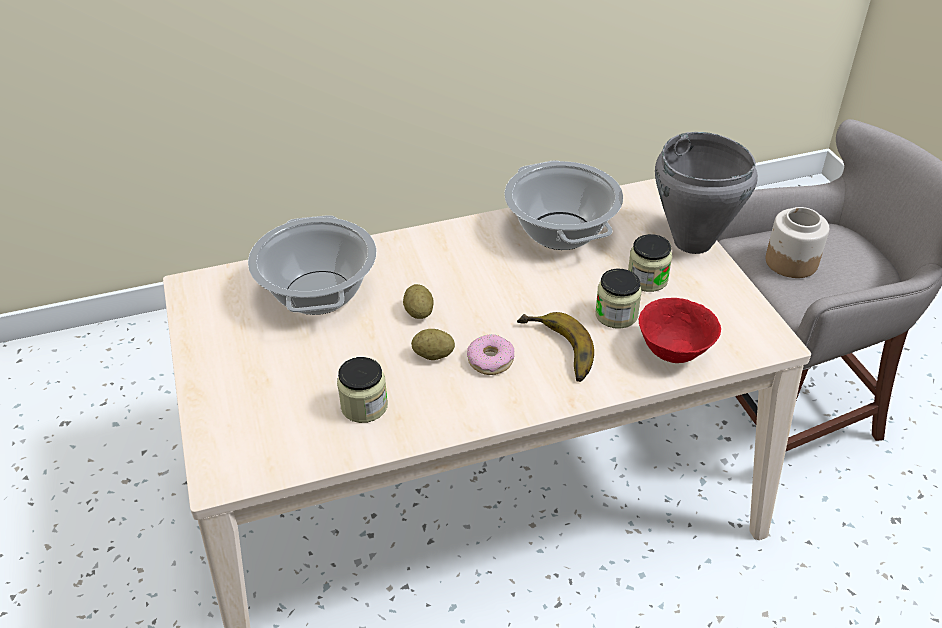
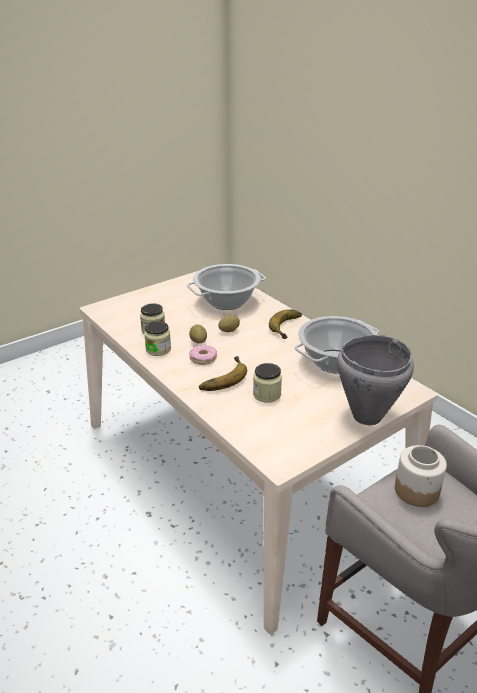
camera: 70 degrees right, 10 degrees down
(445, 246) = (290, 327): none -> banana
(647, 279) = (310, 401): jar -> jar (158, 349)
(674, 353) = (244, 421): red bowl -> none

